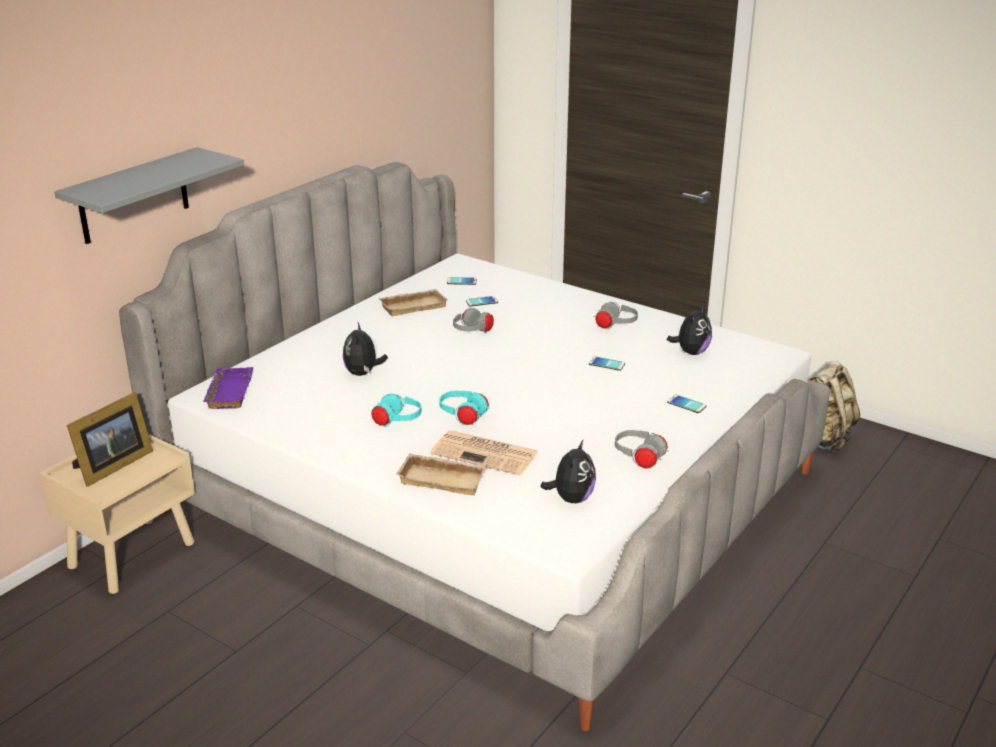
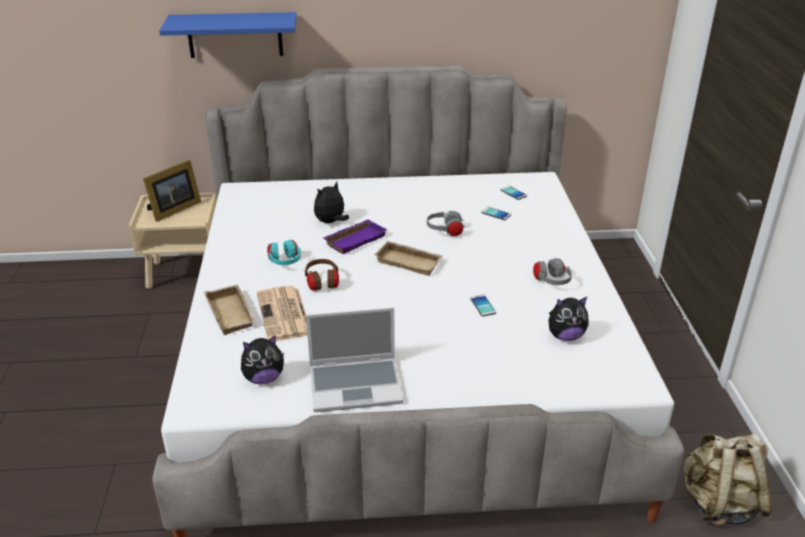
camera: 50 degrees right, 5 degrees up
(111, 466) = (173, 210): picture frame -> picture frame turned 45 degrees counterclockwise
(134, 196) = (235, 35): grey shelf -> blue shelf
(228, 392) = (250, 194): purple tray -> purple tray (355, 239)
(413, 306) = (448, 194): beige tray -> beige tray (410, 261)
(463, 417) = (322, 283): turquoise headphones -> brown headphones
(639, 459) = (356, 385): grey headphones -> laptop
(686, 404) = (472, 371): phone -> none

